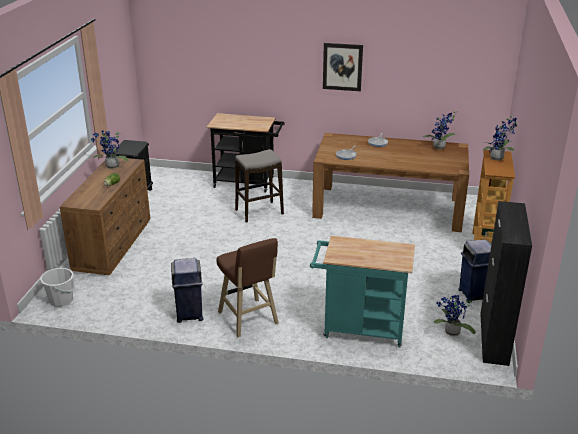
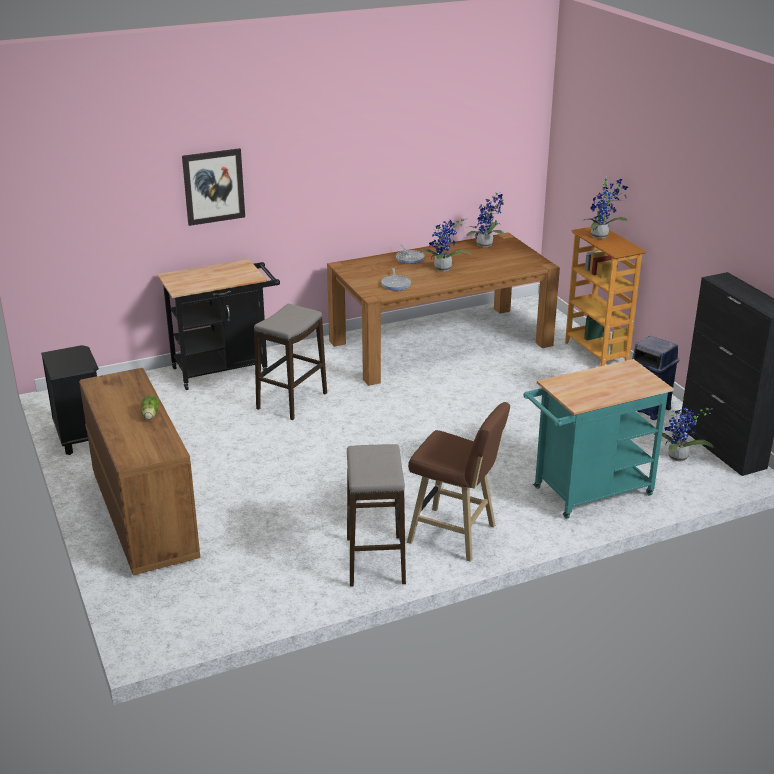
camera: 35 degrees left, 0 degrees up
(61, 300) = (172, 620): white bucket -> none
(111, 167) = (110, 392): potted plant -> potted plant (443, 269)
(189, 314) = (375, 561): blue trash can -> stool
(342, 67) = (339, 162): picture -> picture (213, 186)

